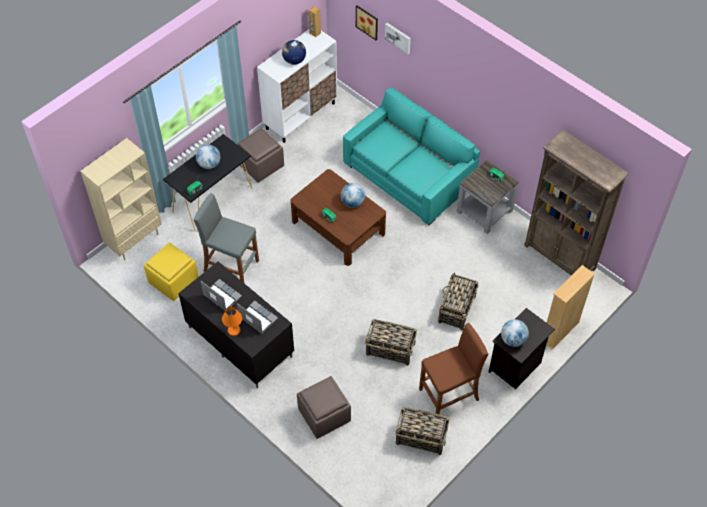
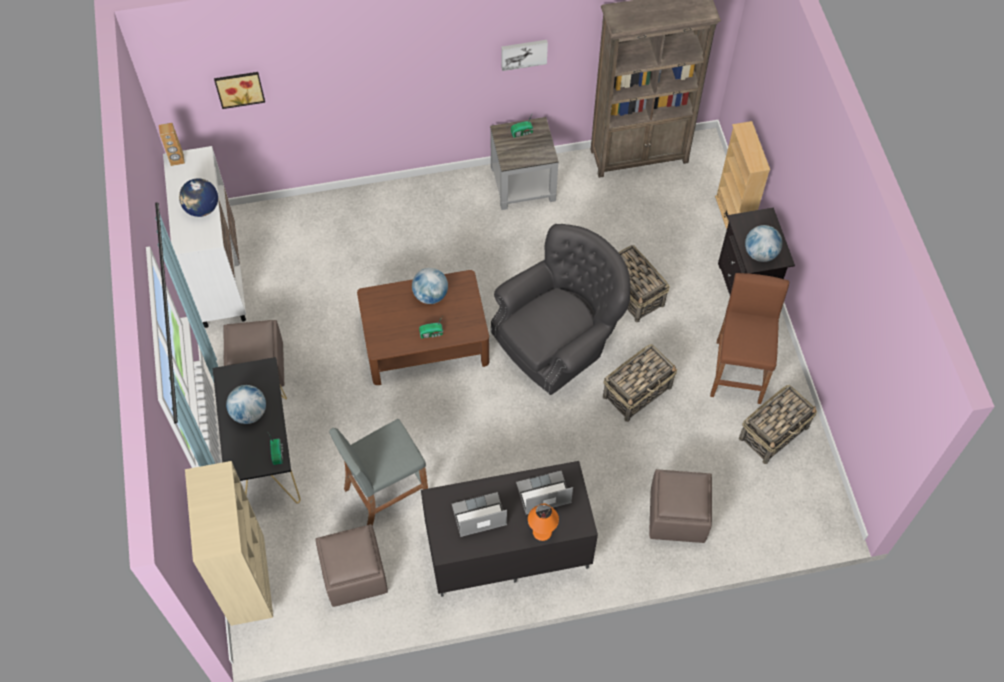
camera: 55 degrees left, 5 degrees up
(173, 280) = (353, 574): yellow ottoman -> brown ottoman
(391, 290) = (558, 342): none -> grey armchair
(398, 37) = (301, 72): picture -> picture (523, 53)
(409, 174) = (409, 220): turquoise sofa -> none

